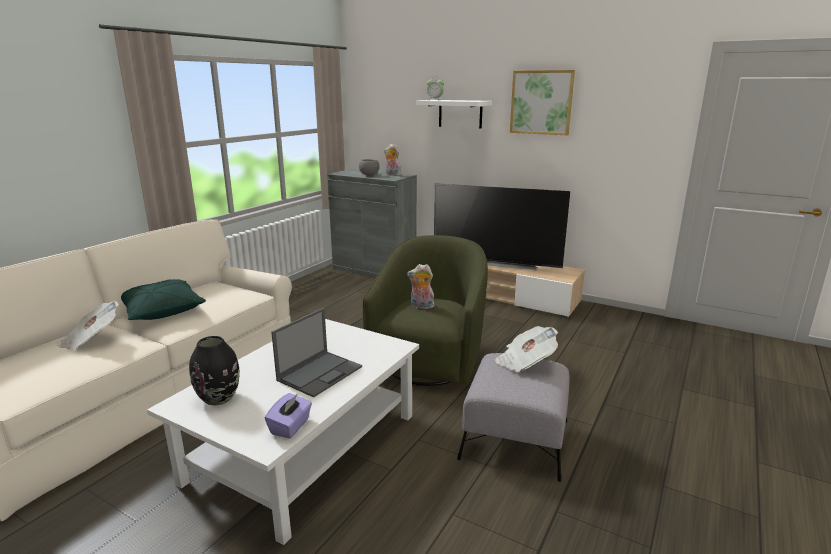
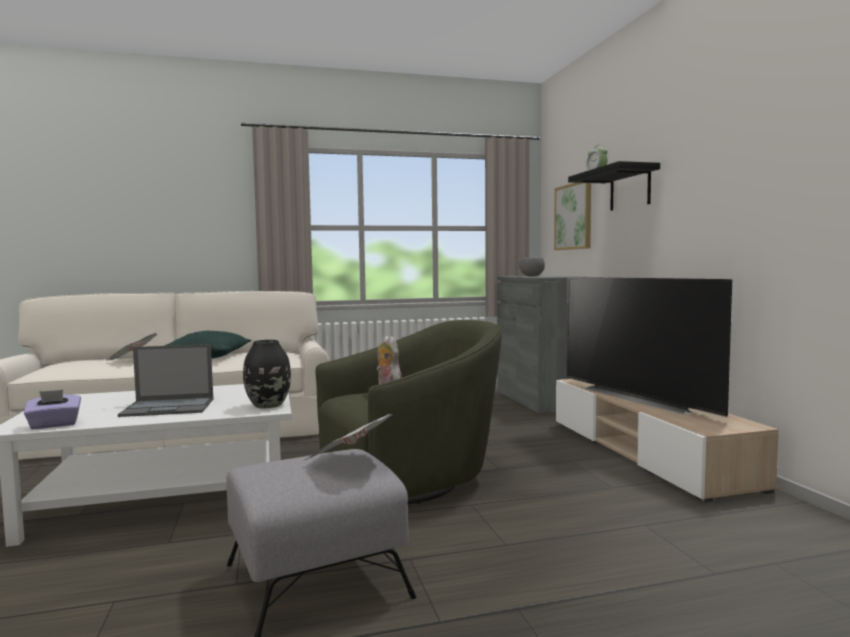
camera: 45 degrees right, 15 degrees down
(219, 398) = (86, 401): black vase -> black vase (268, 405)
(392, 175) = (558, 276): plush toy -> none
(460, 114) = (630, 189): white shelf -> black shelf
(541, 102) = (714, 149): picture -> picture (573, 216)

